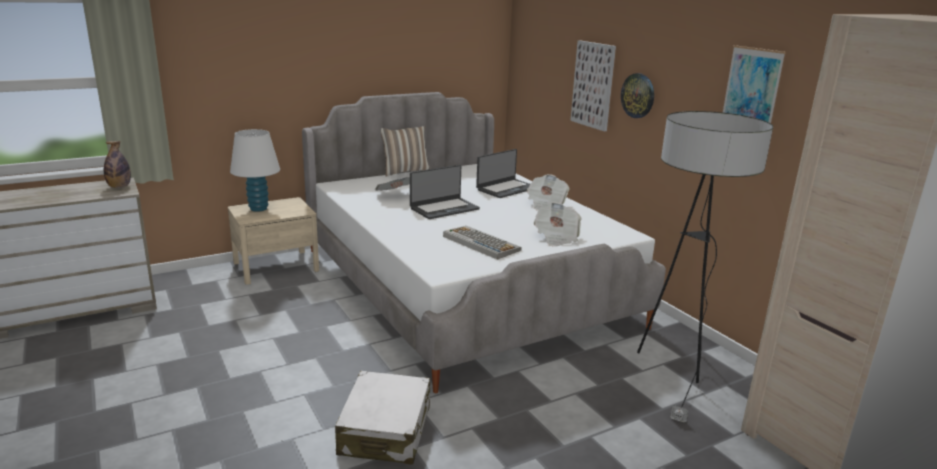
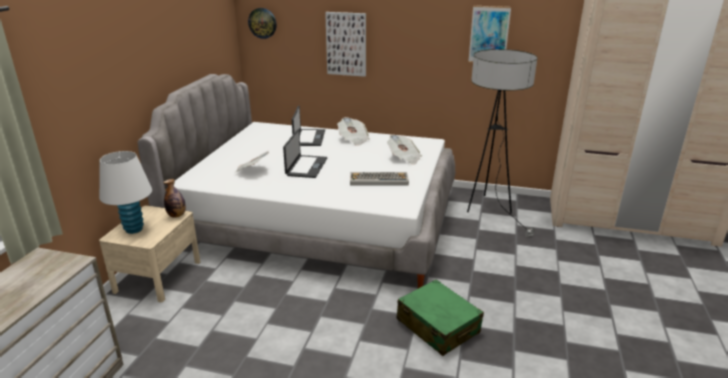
camera: 45 degrees left, 5 degrees up
(119, 187) = (53, 261): bottle -> bottle (177, 215)
(385, 430) = (438, 326): white suitcase -> green suitcase
(405, 171) = (214, 150): pillow -> none
(638, 95) = (393, 46): wall clock -> wall clock (262, 23)

